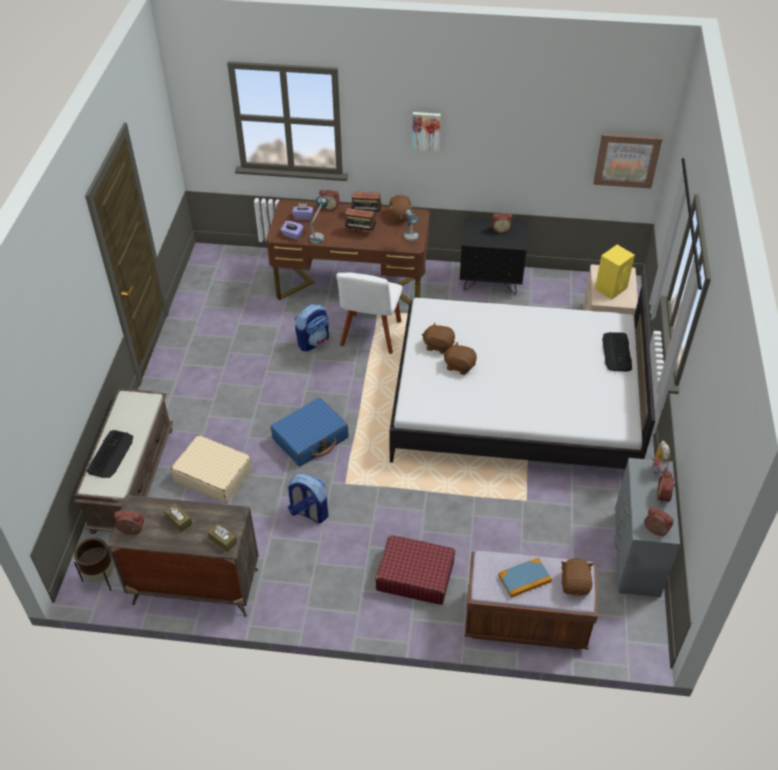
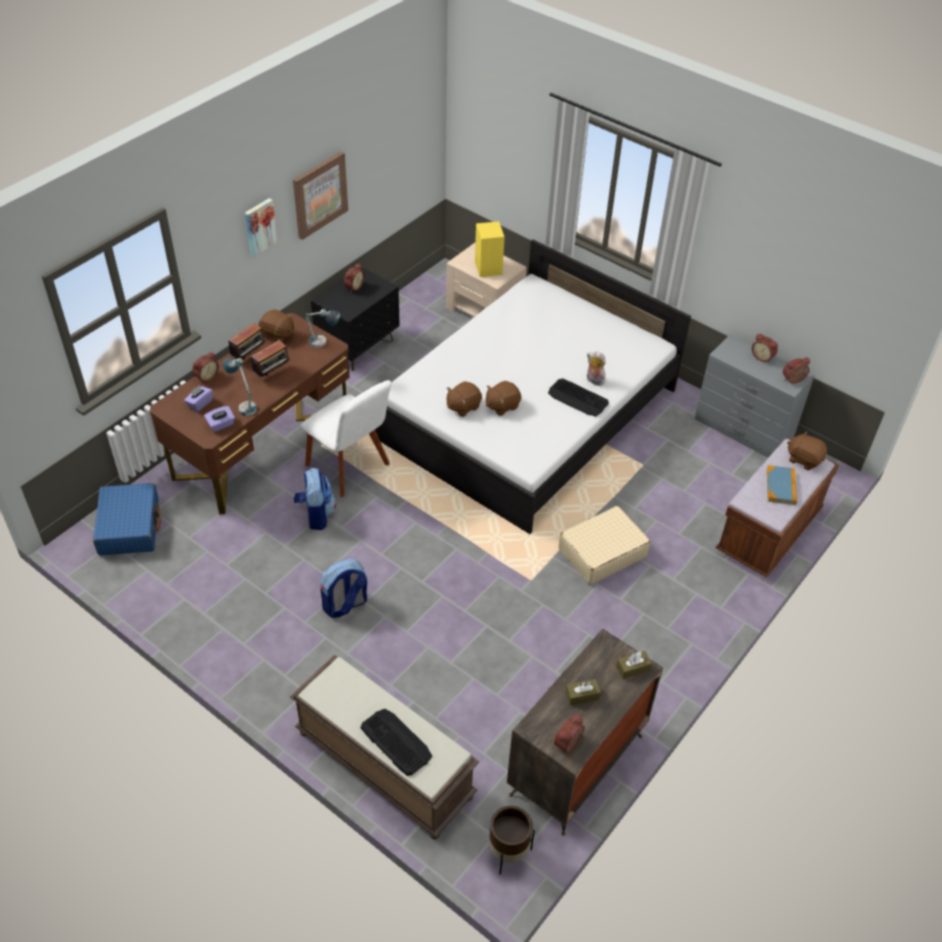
camera: 60 degrees left, 0 degrees up
(213, 475) = (437, 685): beige suitcase -> beige suitcase (601, 553)
(308, 512) = (546, 626): backpack -> backpack (345, 605)
(311, 438) = (451, 580): blue suitcase -> blue suitcase (129, 527)
(415, 576) = (675, 582): red suitcase -> none
(617, 352) = (569, 304): keyboard -> keyboard (578, 398)
(626, 160) = (419, 147): picture -> picture (319, 194)
(657, 470) = (733, 346): plush toy -> plush toy (594, 381)

